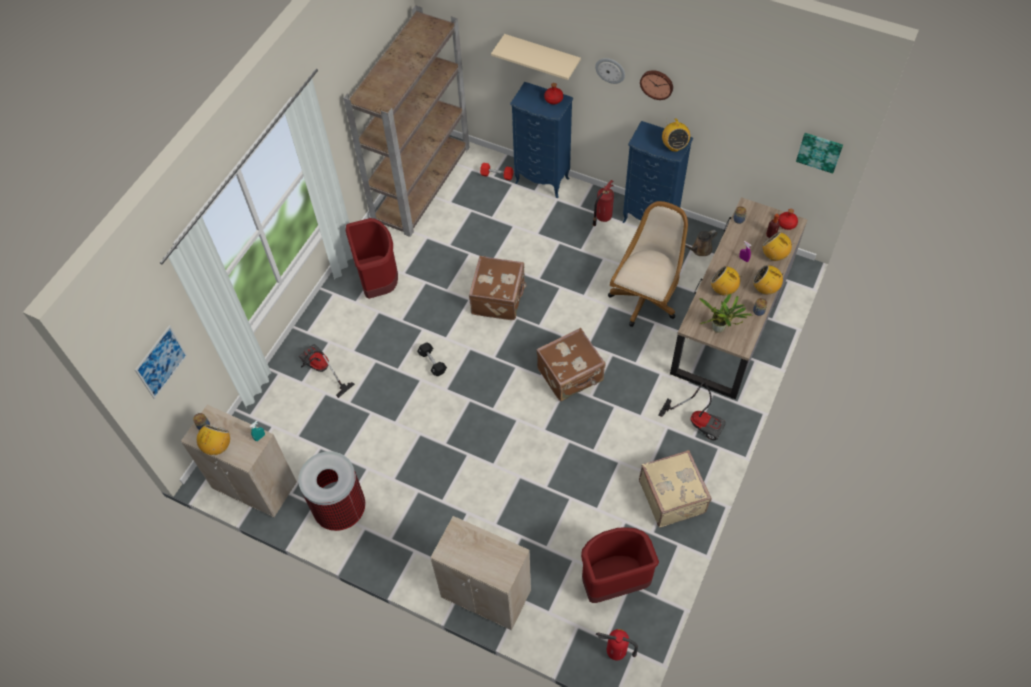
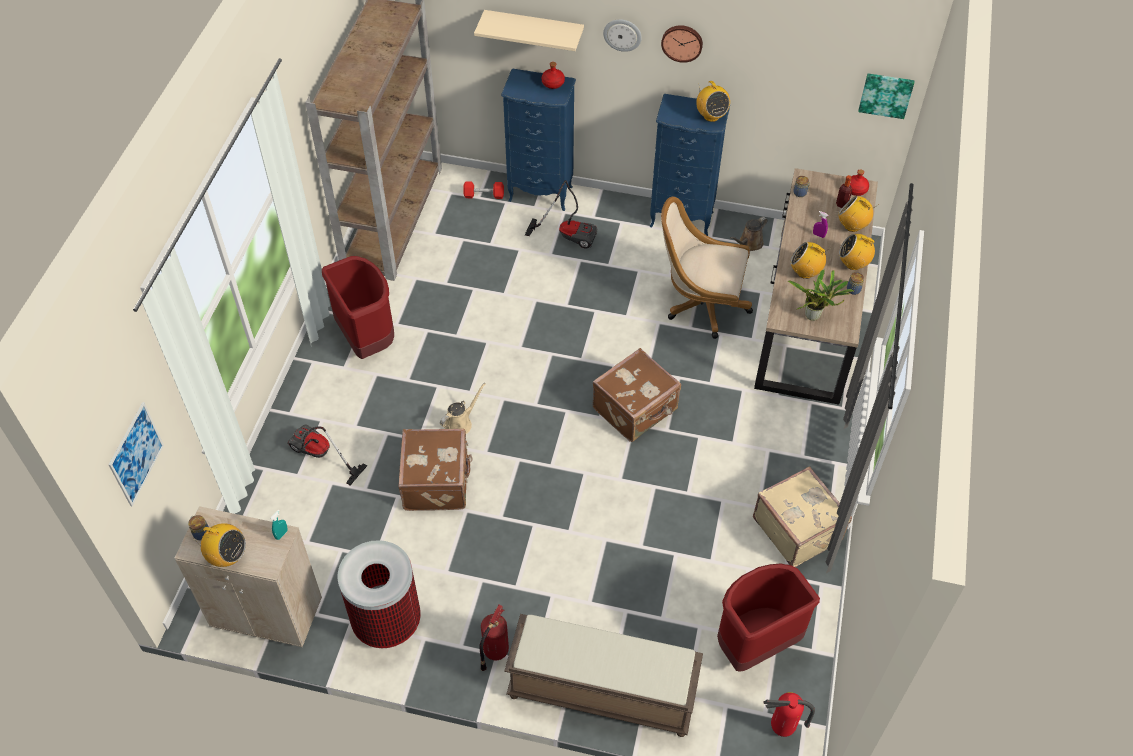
camera: 15 degrees left, 5 degrees down
(218, 447) = (227, 556): radio -> radio turned 105 degrees clockwise
(432, 362) = (460, 423): black dumbbell -> beige watering can
(485, 595) = (600, 692): beige cabinet -> brown bench
(499, 298) = (524, 335): brown suitcase -> brown suitcase (437, 482)
(602, 217) = (624, 224): fire extinguisher -> fire extinguisher (494, 651)
(646, 295) = (701, 303): office chair -> office chair turned 90 degrees counterclockwise
(698, 421) = (802, 437): vacuum cleaner -> vacuum cleaner (568, 234)

